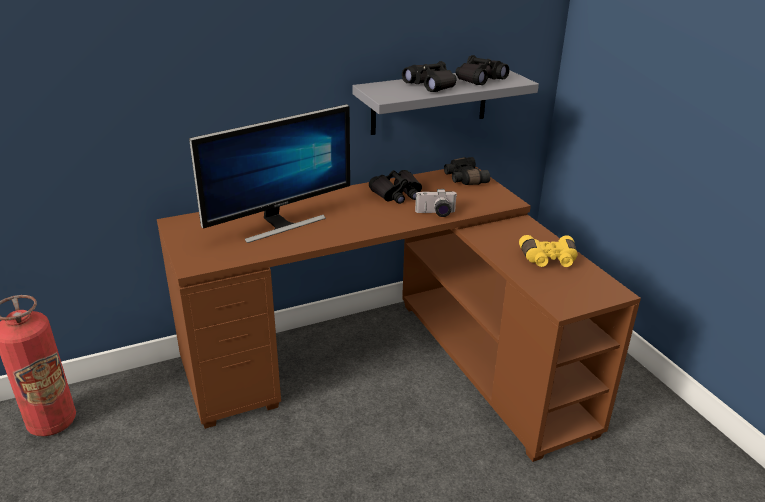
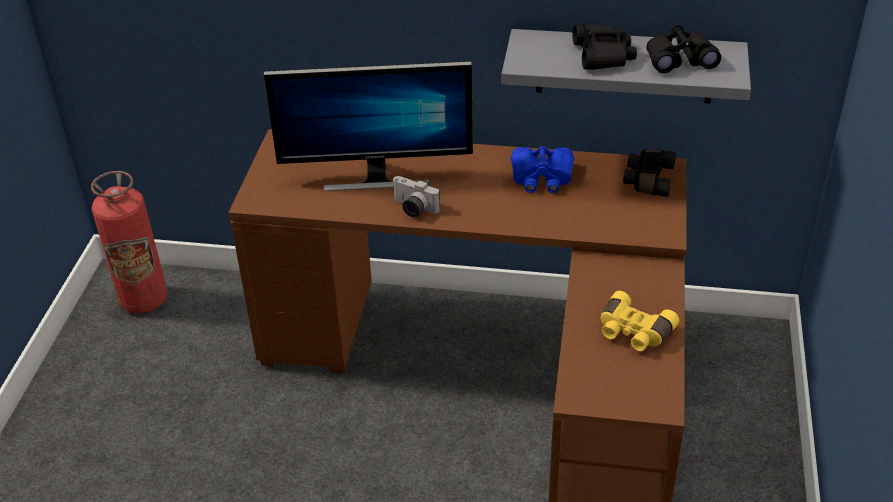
camera: 35 degrees right, 10 degrees up
(397, 194) = (541, 177): black binoculars -> blue binoculars
(436, 213) = (556, 221): camera -> camera (413, 209)

